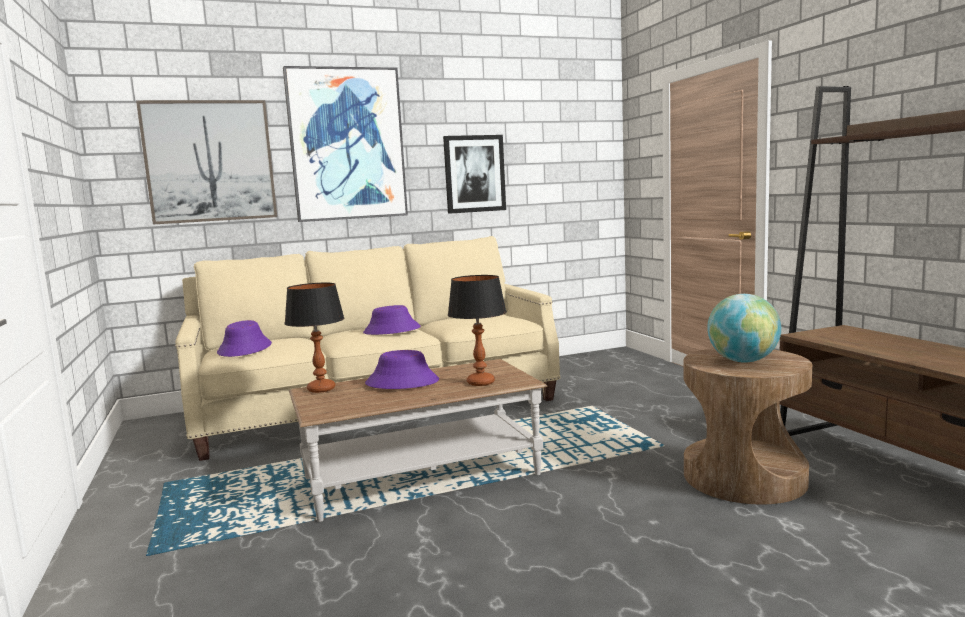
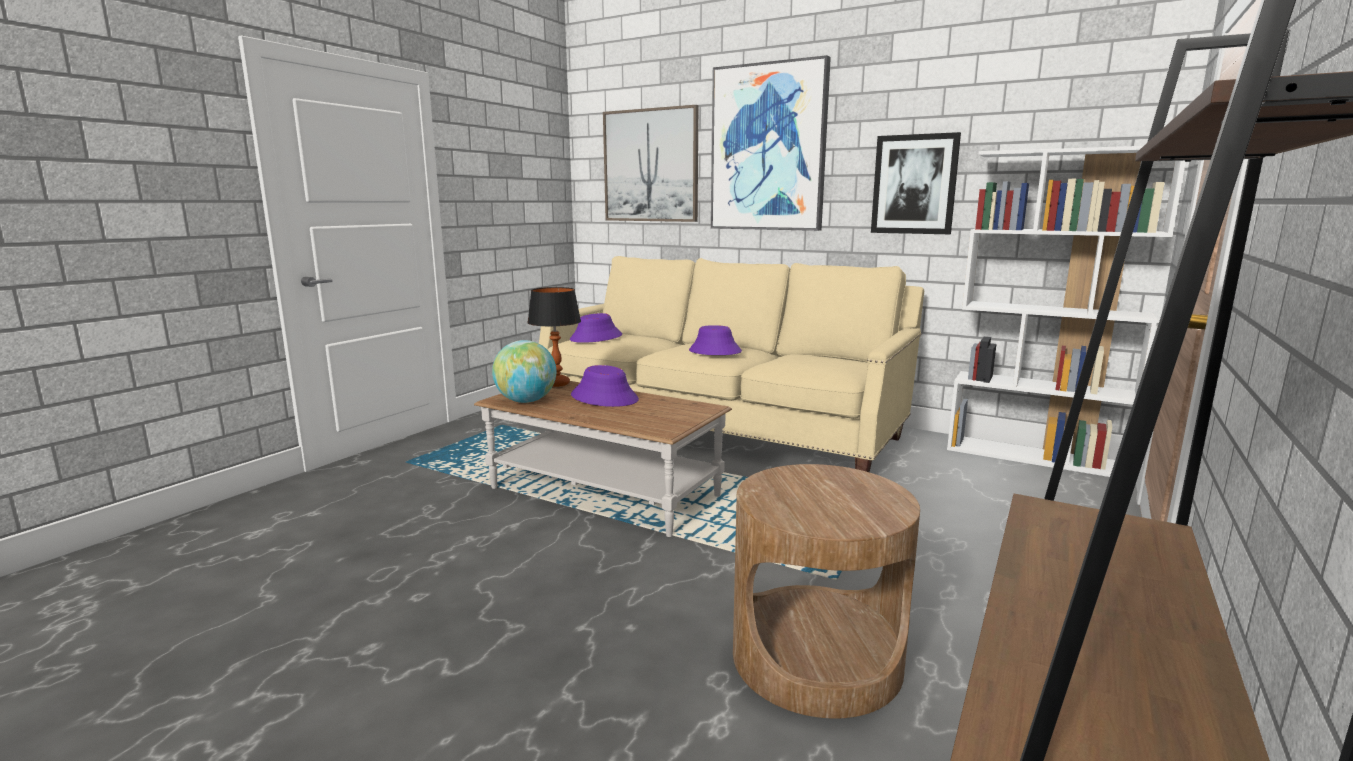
camera: 50 degrees right, 5 degrees up
(480, 382) = (638, 419): table lamp -> none
(587, 357) = (1034, 456): none -> white bookcase
(743, 361) = (817, 495): globe -> globe (526, 401)

